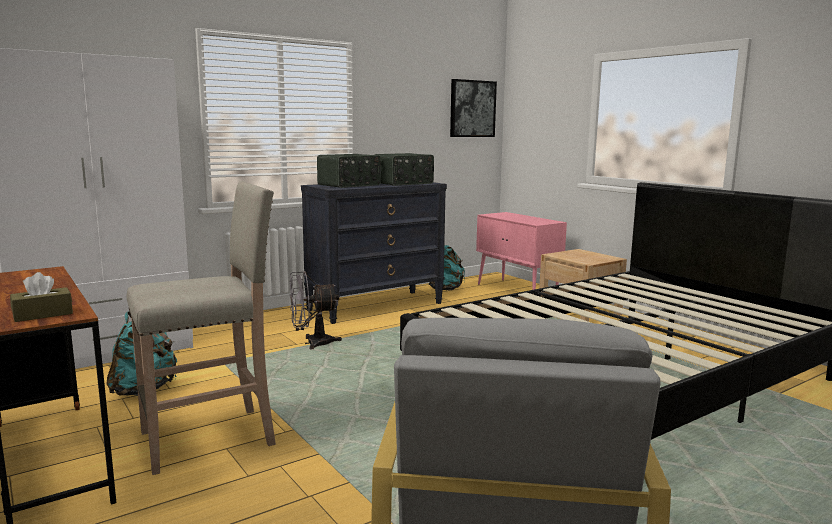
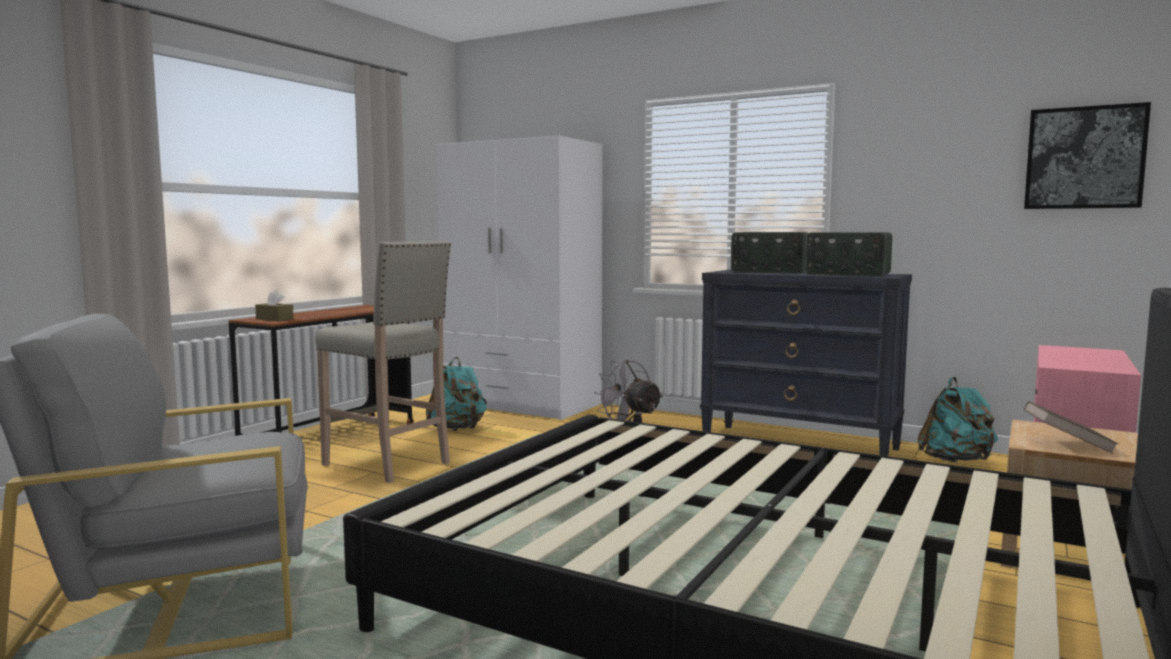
camera: 65 degrees right, 5 degrees down
(591, 259) = (1067, 444): none -> brown book

